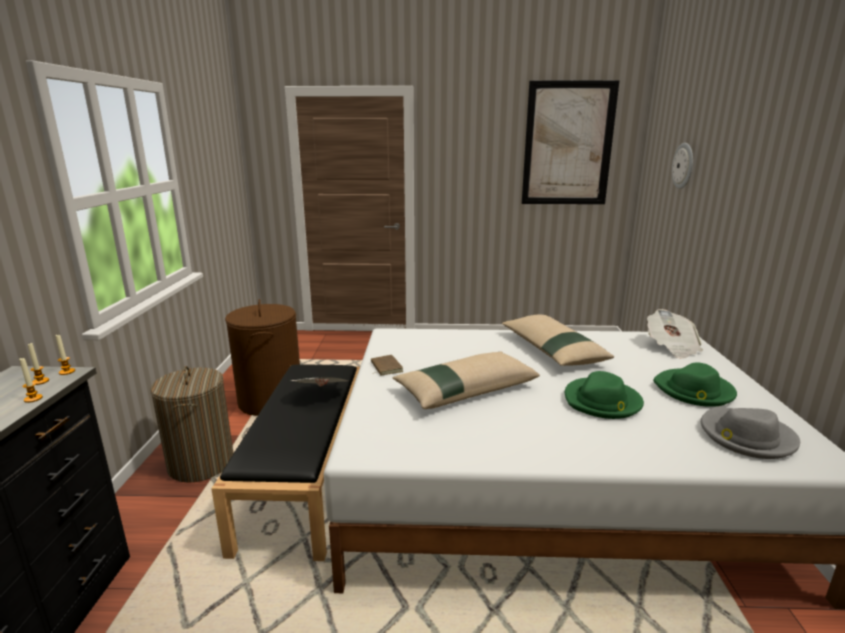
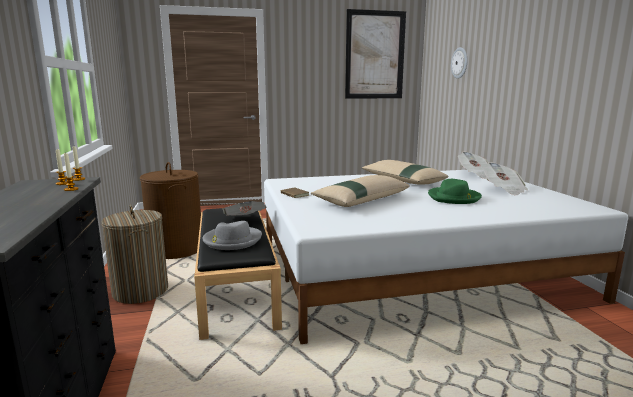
camera: 15 degrees left, 5 degrees down
(694, 390) = (503, 190): green hat -> newspaper
(746, 436) = (547, 204): grey hat -> grey hat (232, 240)

